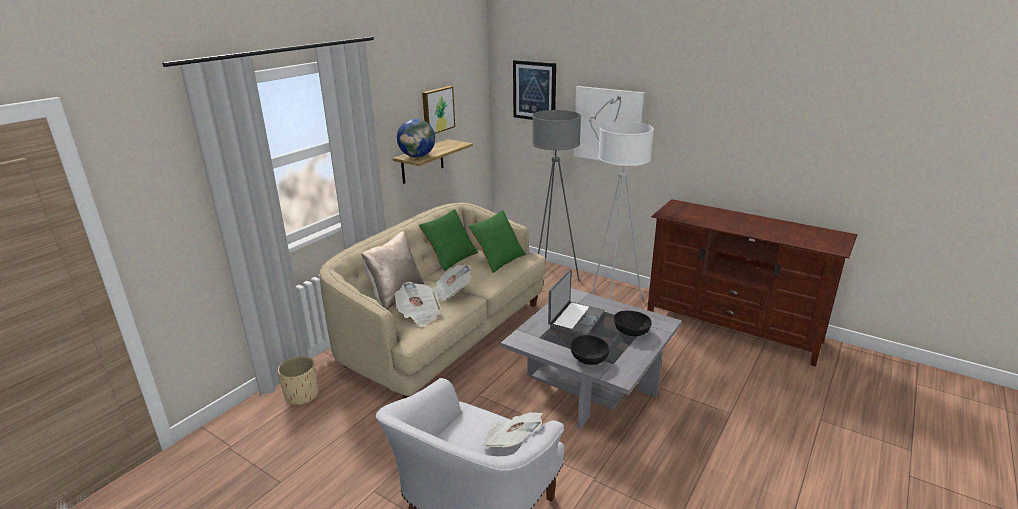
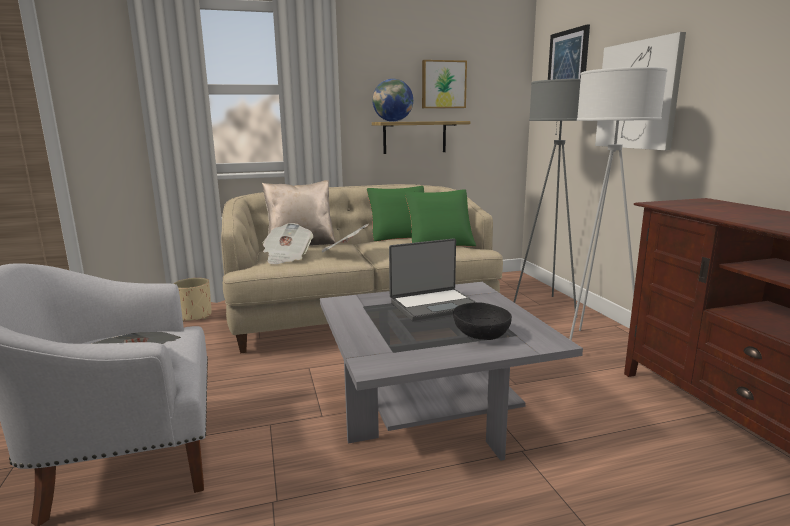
camera: 40 degrees right, 10 degrees down
(589, 359) = (374, 338): black bowl -> none

